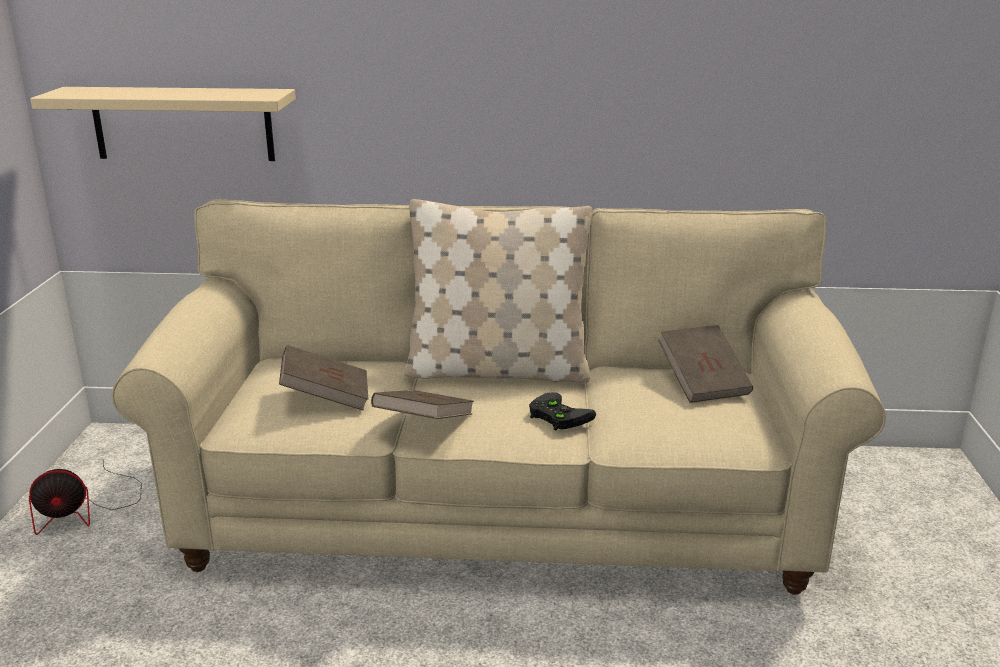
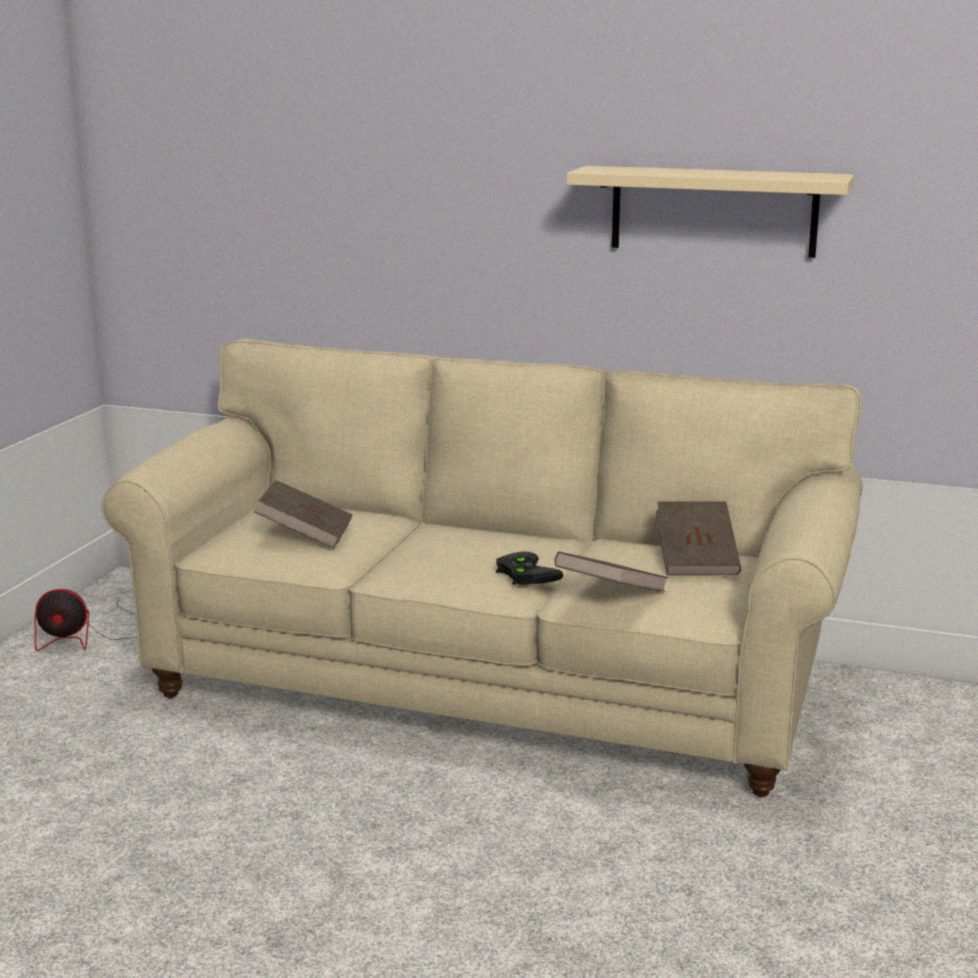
camera: 15 degrees right, 5 degrees down
(183, 124) = (225, 263): beige shelf -> beige shelf (713, 211)
(424, 425) = (388, 567): brown book -> brown book (610, 596)
(497, 370) = (492, 531): beige pillow -> none

